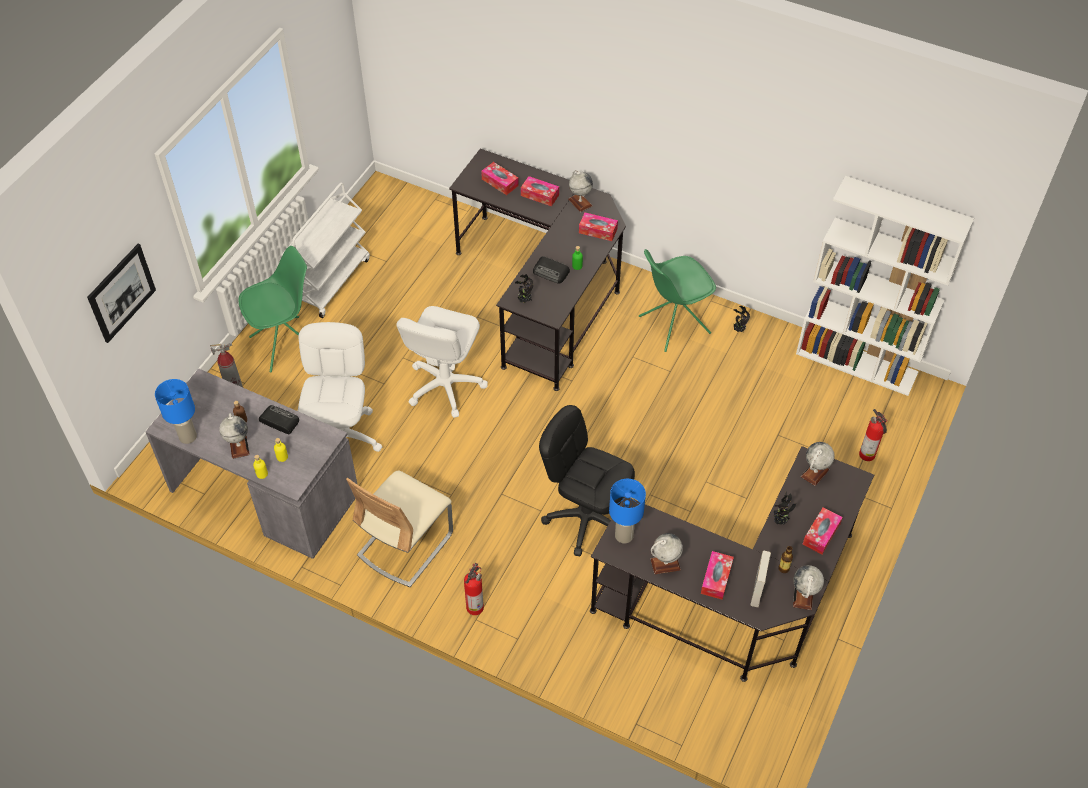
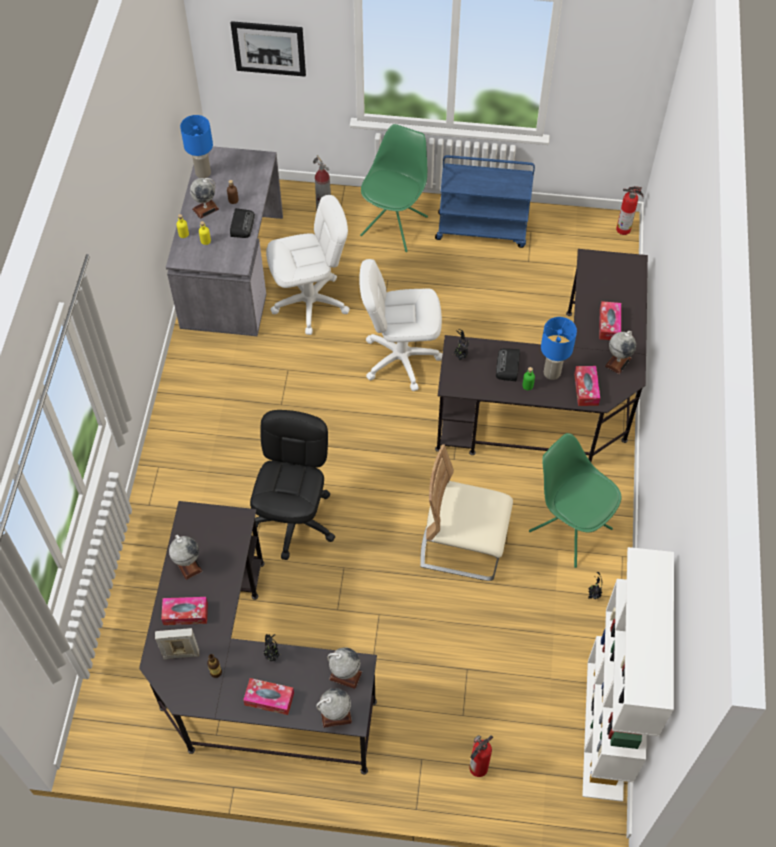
camera: 70 degrees right, 5 degrees up
(286, 344) = (395, 225): green chair -> green chair turned 105 degrees counterclockwise
(331, 281) = (482, 229): white cart -> blue cart
(405, 545) = (216, 388): beige chair -> beige chair (463, 546)
(475, 606) = (171, 462): fire extinguisher -> fire extinguisher (624, 229)
(500, 182) = (608, 286): tissue box -> none
(624, 535) = (209, 522): blue table lamp -> blue table lamp (552, 373)
(803, 596) = (188, 698): globe -> globe (336, 716)

